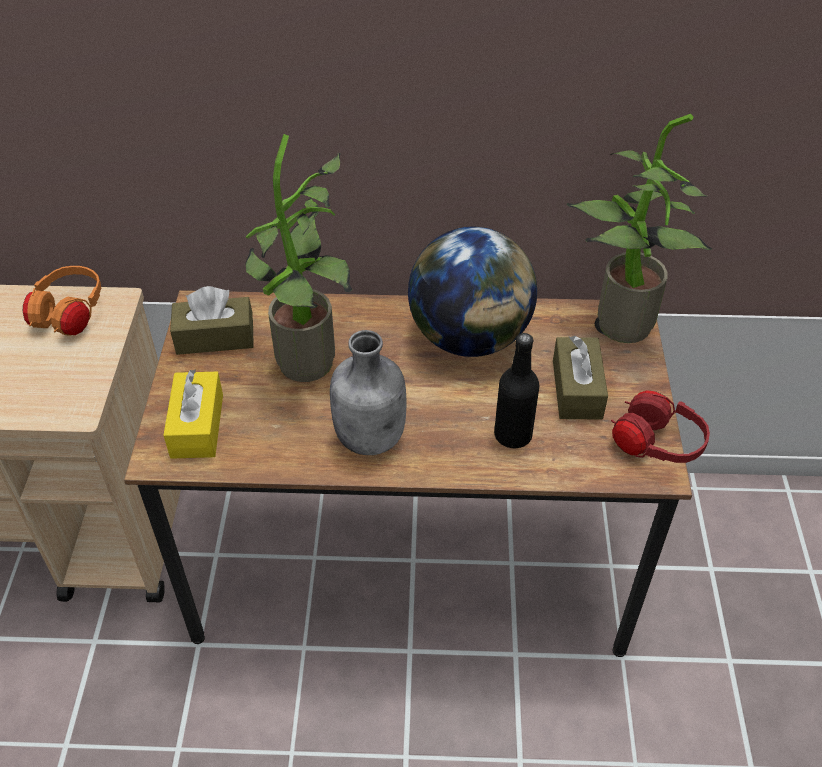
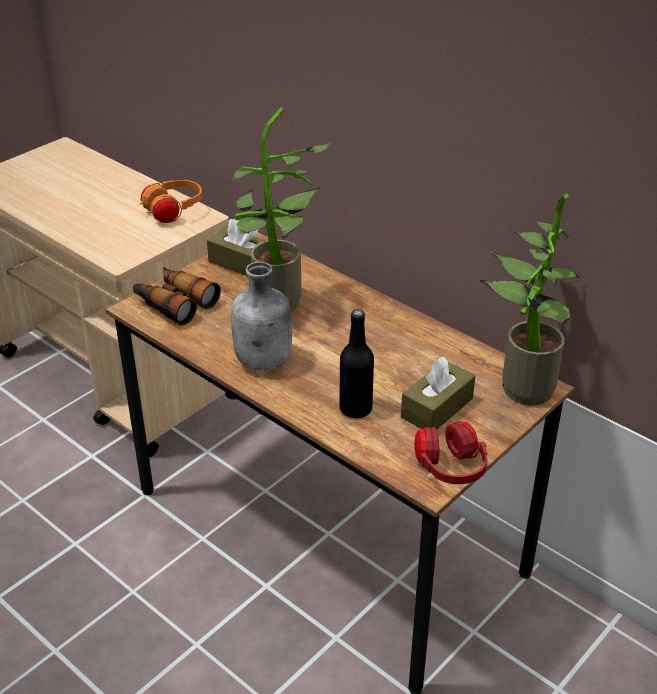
camera: 40 degrees right, 10 degrees down
(197, 426) = (174, 303): yellow tissue box -> binoculars
(469, 338) = (400, 341): globe -> none

